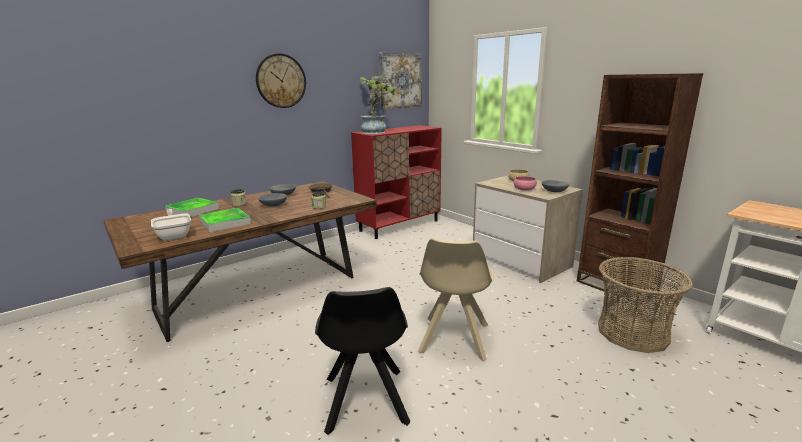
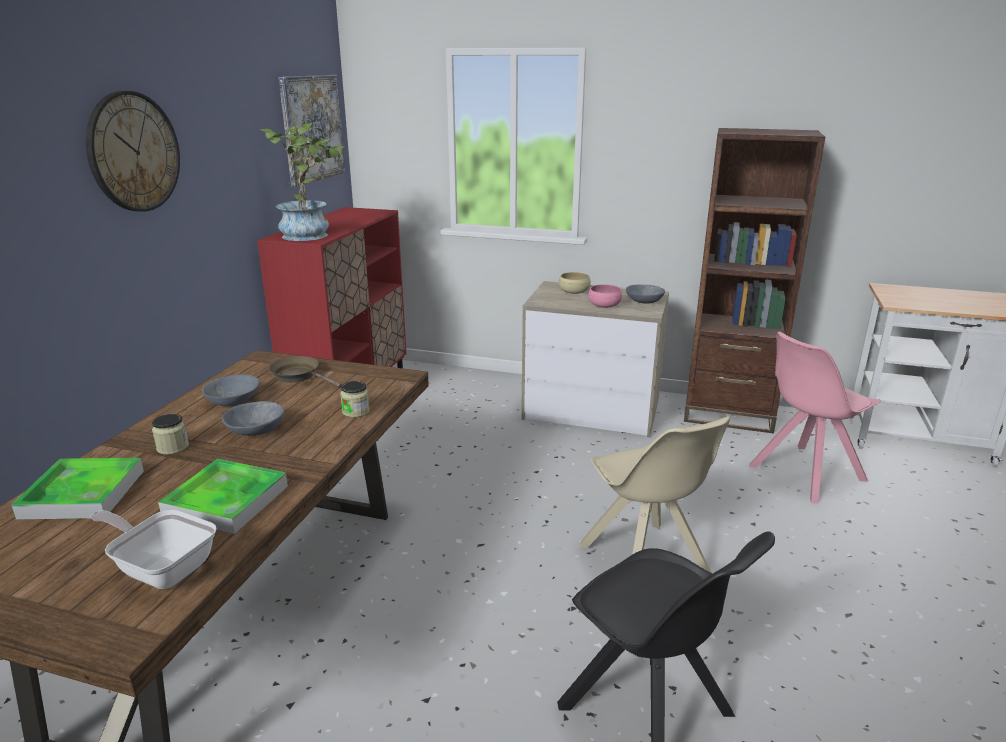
camera: 35 degrees left, 5 degrees up
(632, 333) = (804, 474): basket -> pink chair

